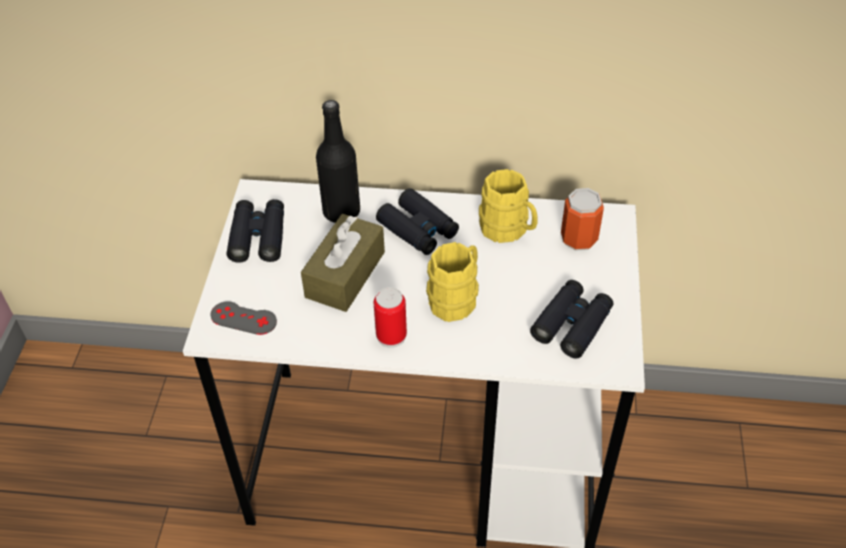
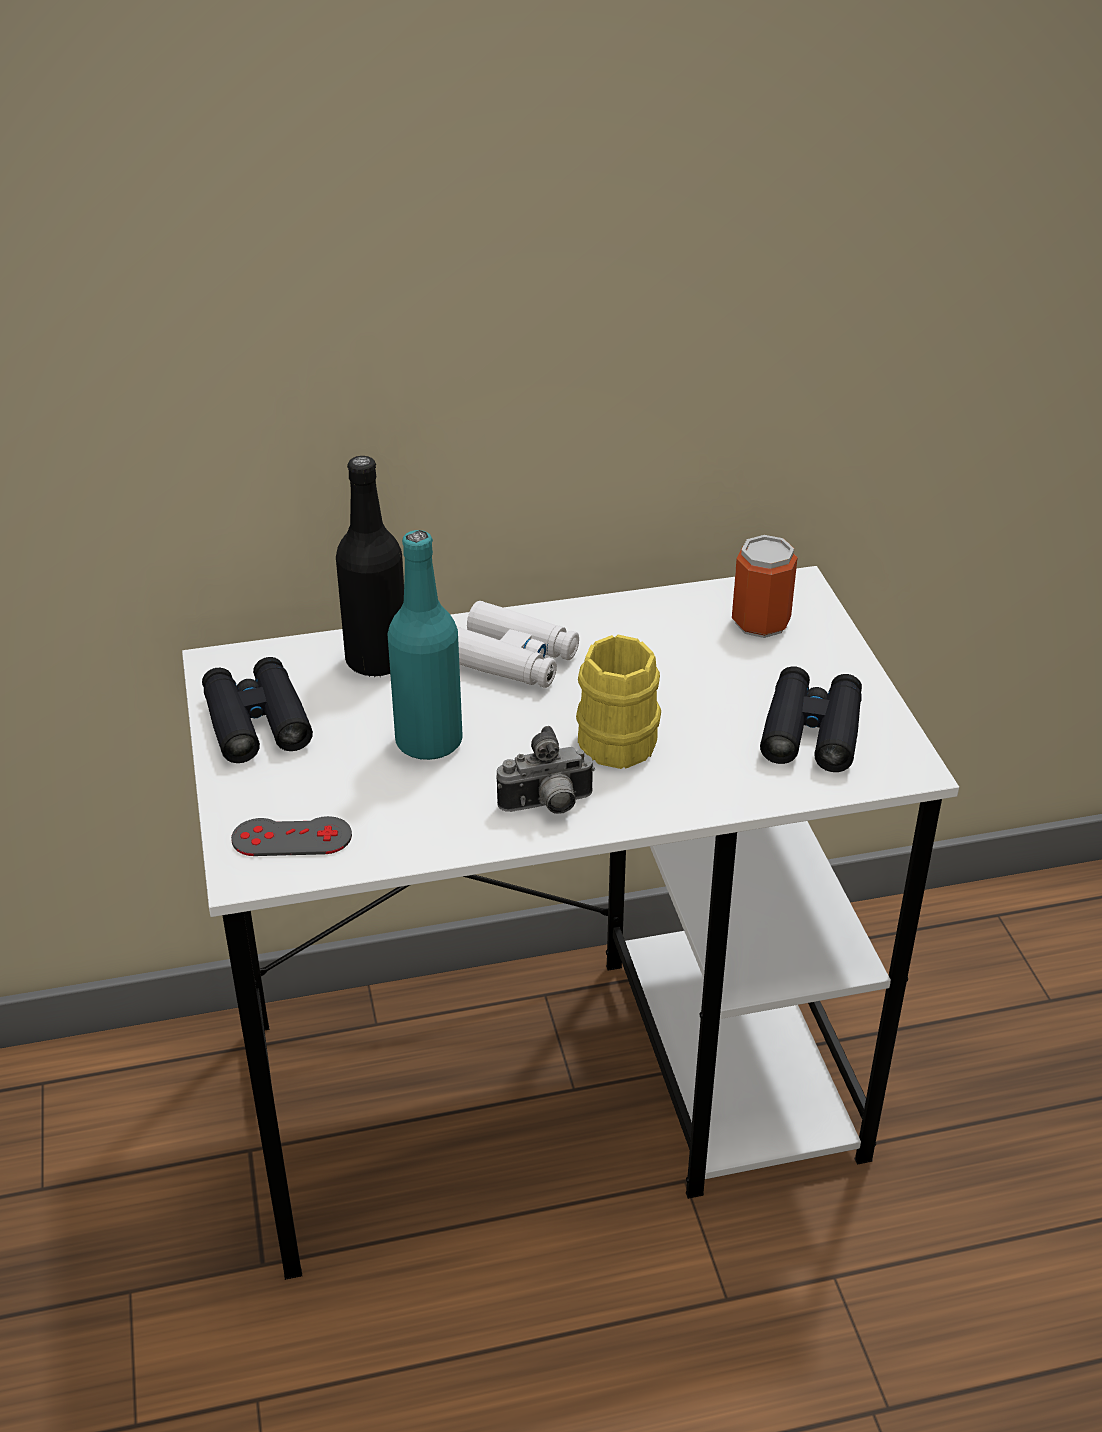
camera: 20 degrees left, 10 degrees down
(345, 274) = (429, 742): brown tissue box -> turquoise bottle
(391, 336) = (547, 806): can -> camera
(418, 229) = (512, 659): black binoculars -> white binoculars
(508, 230) = (651, 633): yellow mug -> none

